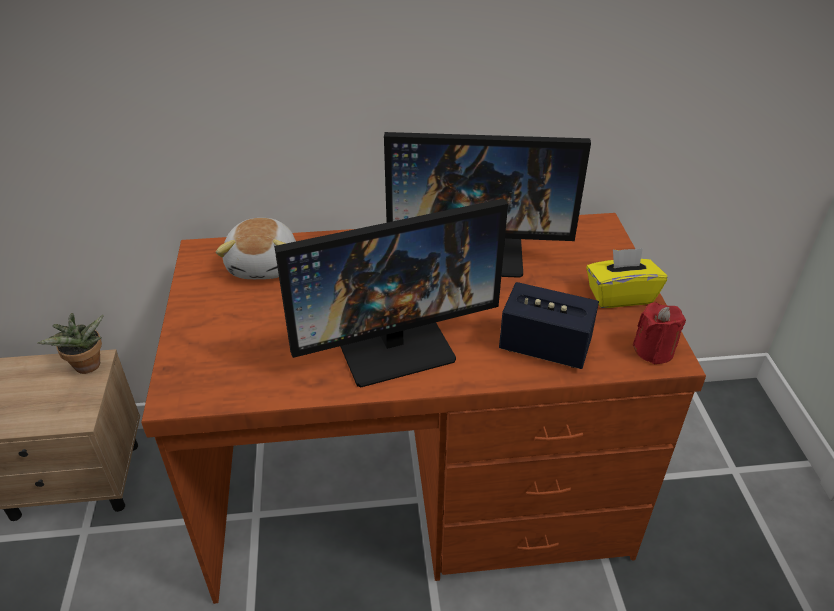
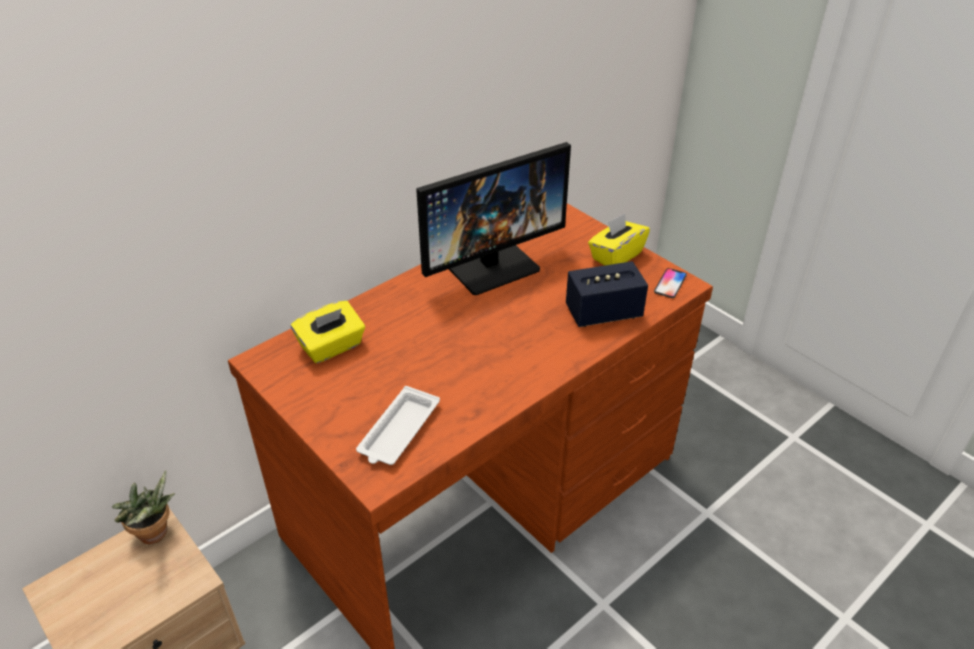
camera: 35 degrees left, 0 degrees up
(236, 364) = (398, 431): none -> white tray
(265, 265) = (332, 347): plush toy -> yellow tissue box
(394, 344) = (502, 359): monitor -> none
(654, 350) = (670, 284): red candle -> phone

